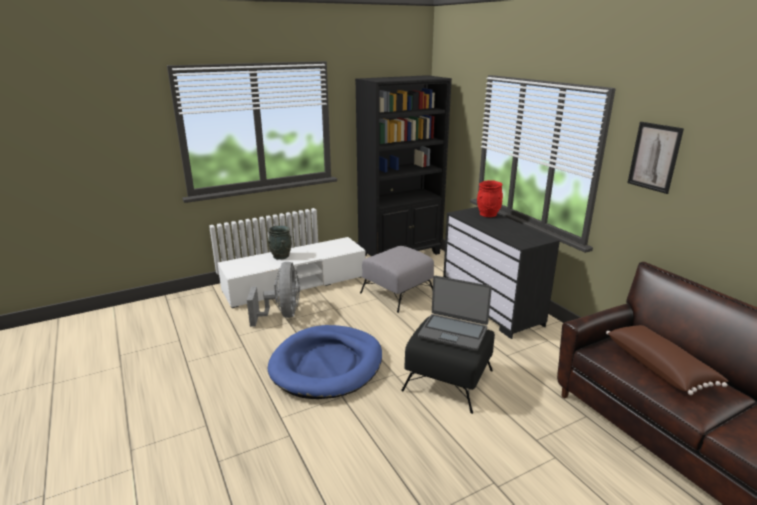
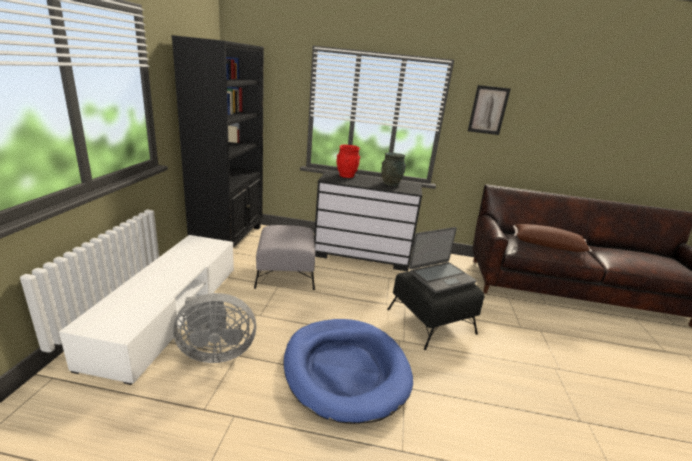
camera: 55 degrees left, 0 degrees up
(281, 256) = (150, 283): grey vase -> grey vase (391, 184)
(282, 315) = (215, 352): grey fan -> grey fan turned 135 degrees clockwise

